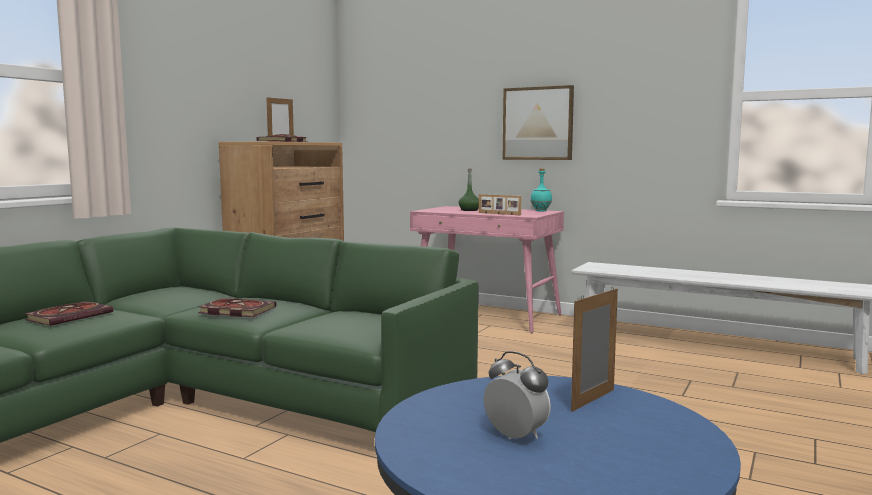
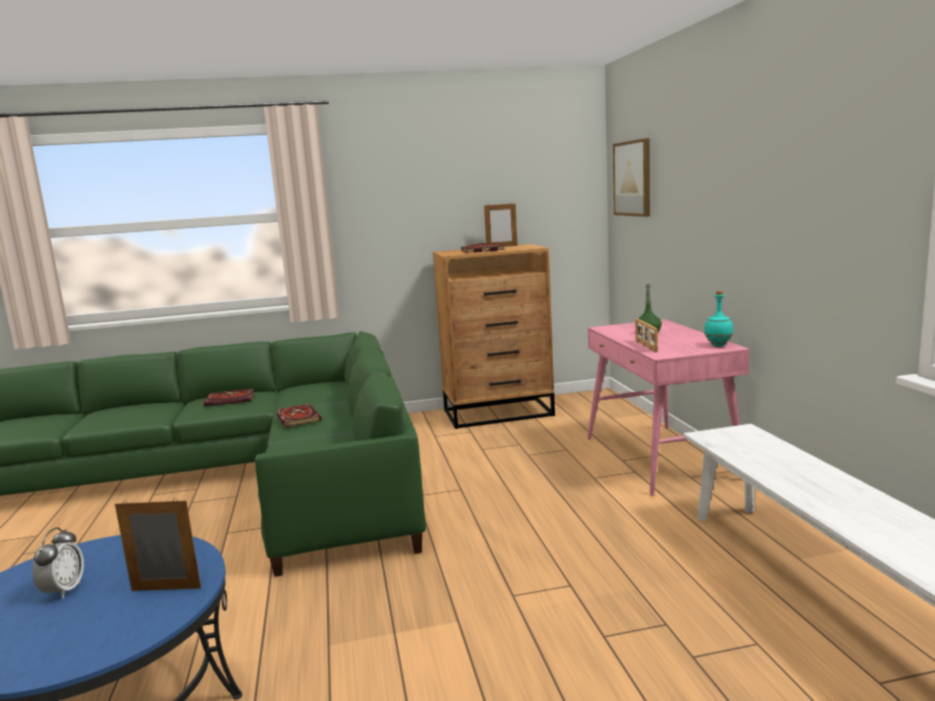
camera: 50 degrees right, 5 degrees up
(538, 123) = (734, 229): picture -> picture (633, 178)

